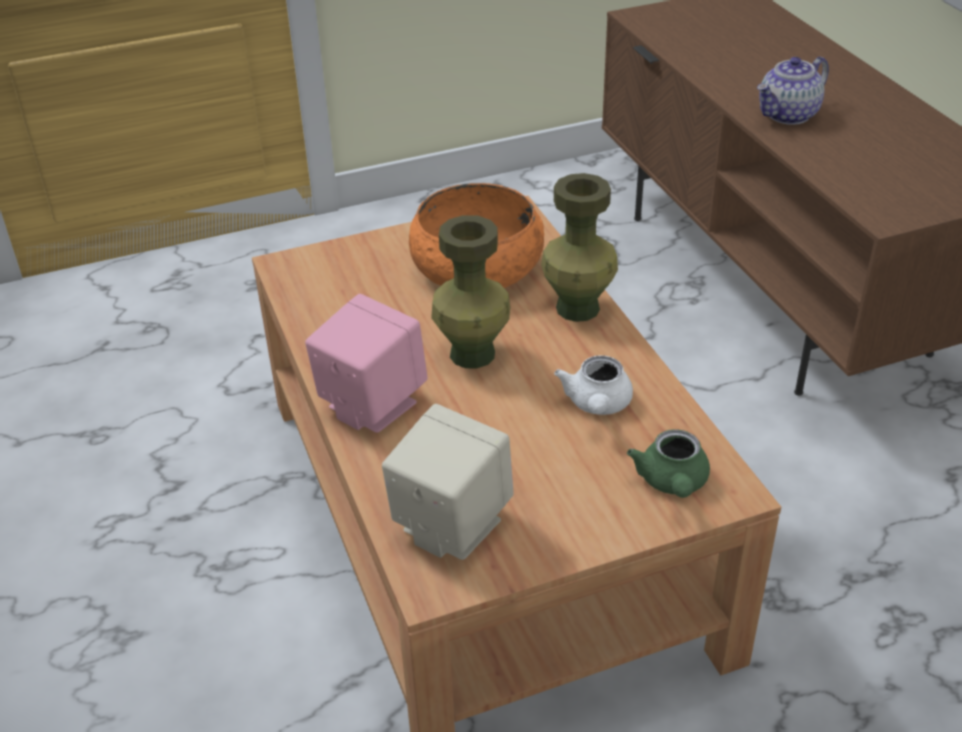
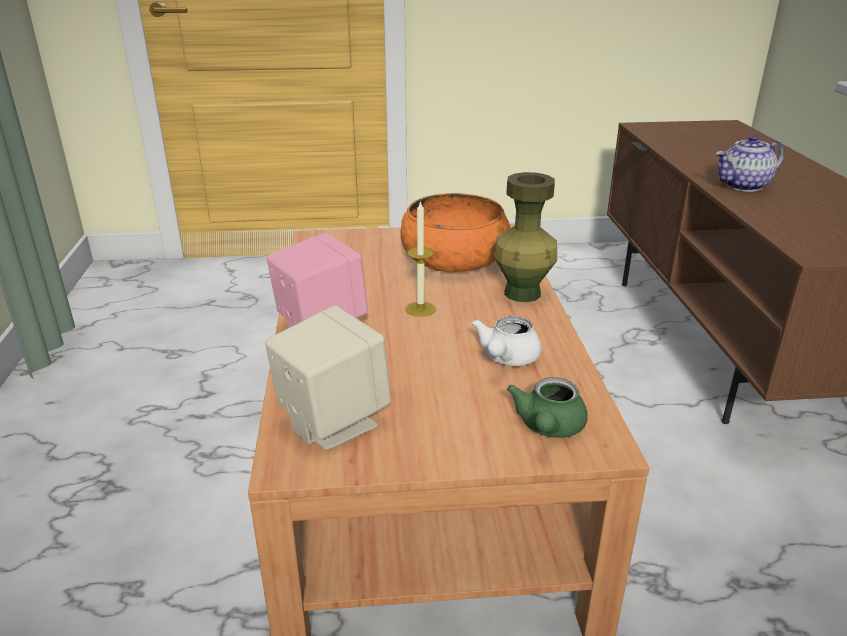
camera: 15 degrees right, 10 degrees down
(472, 354) = (420, 309): green vase -> candle

